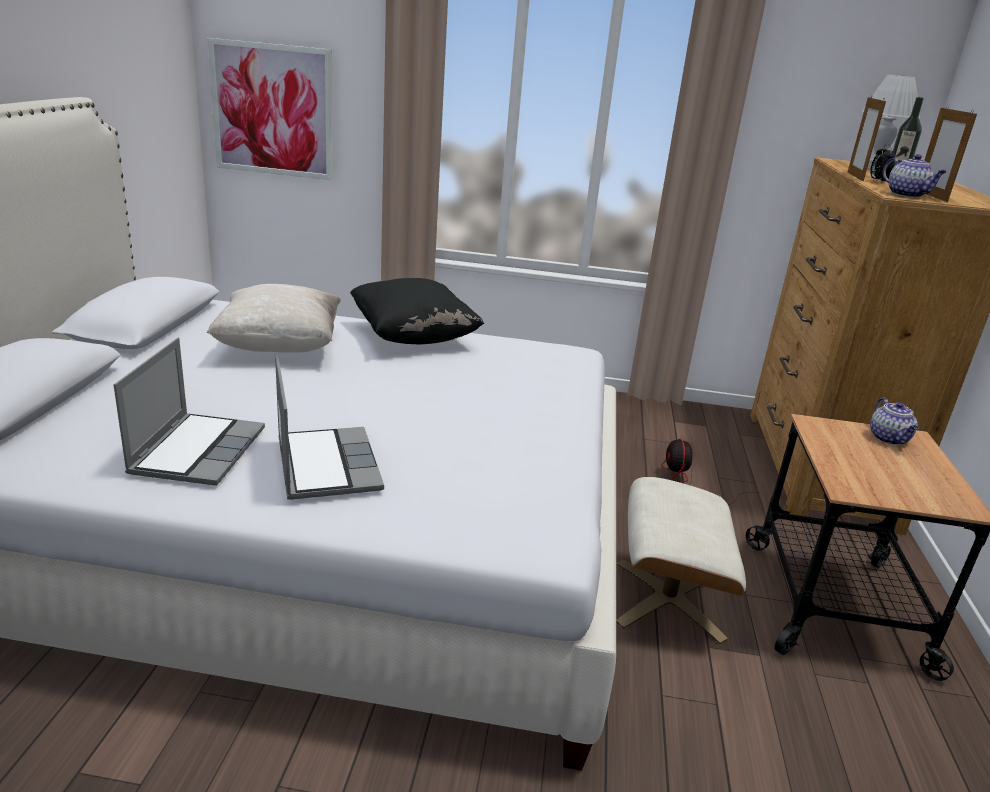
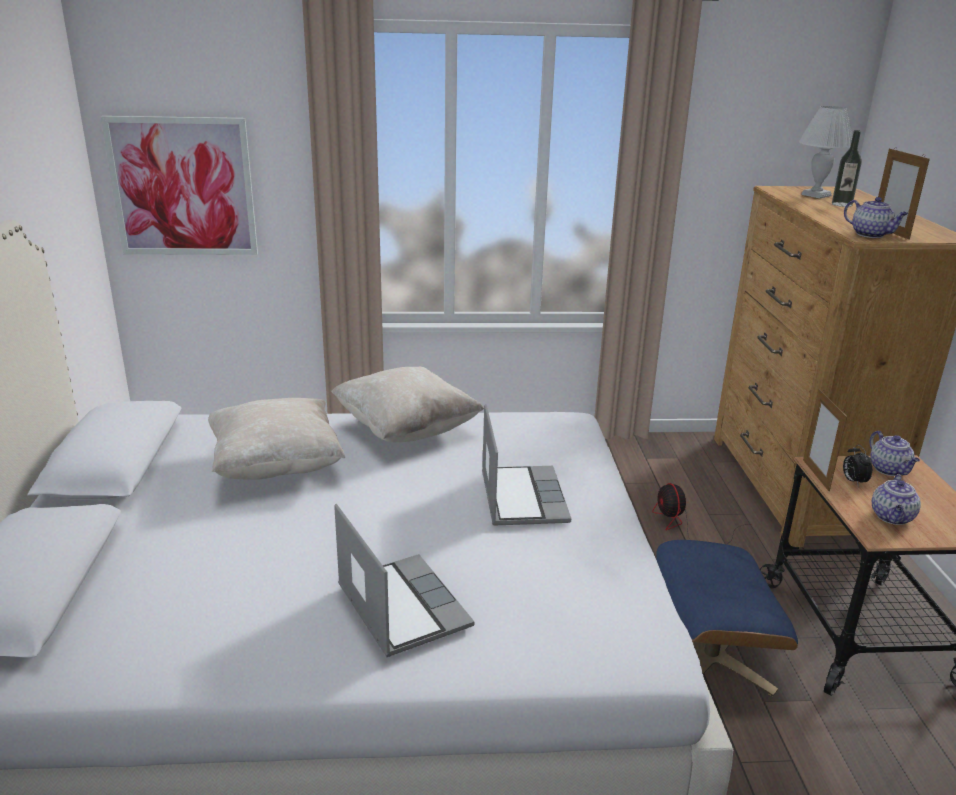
camera: 10 degrees left, 0 degrees up
(198, 450) = (261, 615): laptop -> laptop (521, 497)
(413, 338) = (406, 430): black pillow -> beige pillow
(667, 599) = (709, 658): beige ottoman -> blue ottoman
(855, 176) = (809, 212): picture frame -> picture frame (816, 475)
(871, 478) = (892, 517): none -> teapot
(878, 181) = (833, 217): alarm clock -> alarm clock (853, 481)

